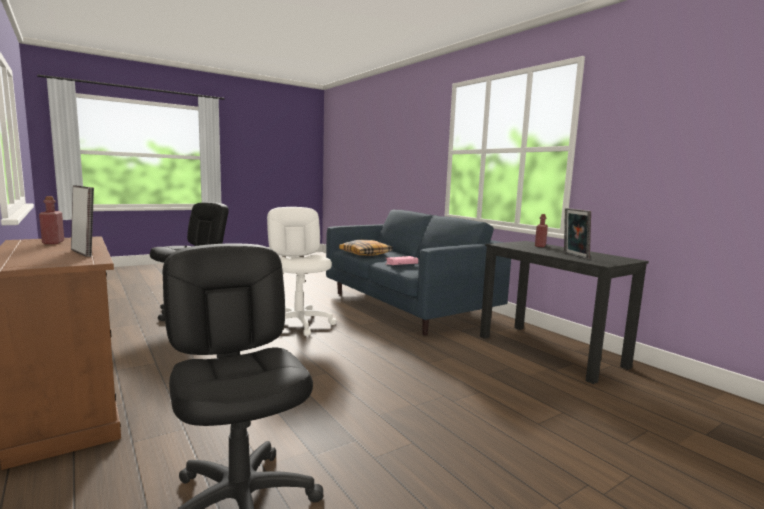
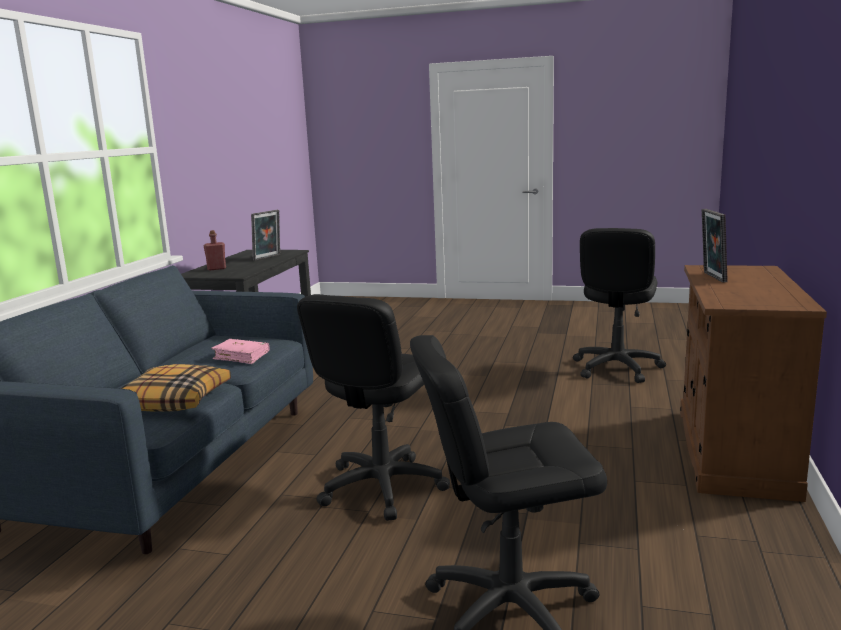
camera: 130 degrees left, 5 degrees up
(53, 242) = (756, 297): red bottle -> none
(299, 324) = (381, 487): white office chair -> black office chair

